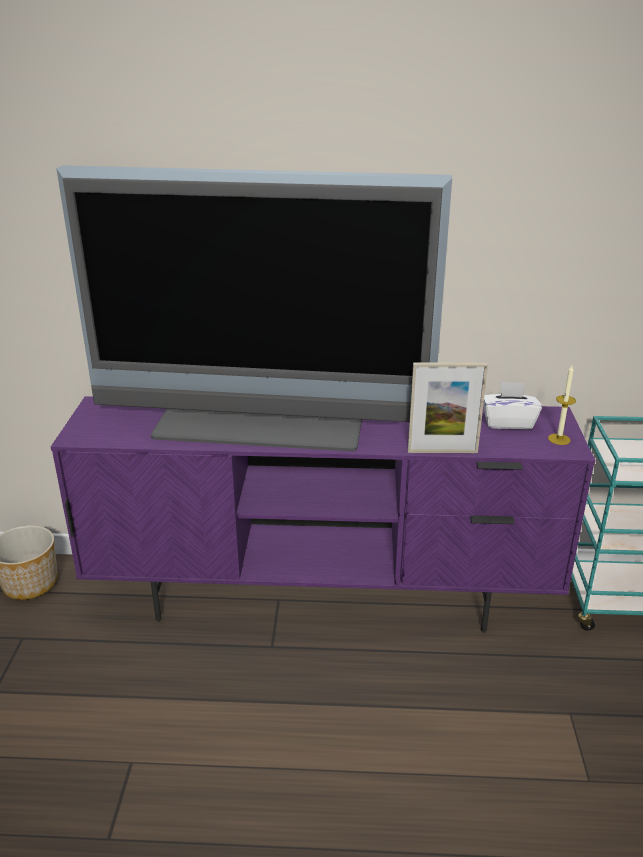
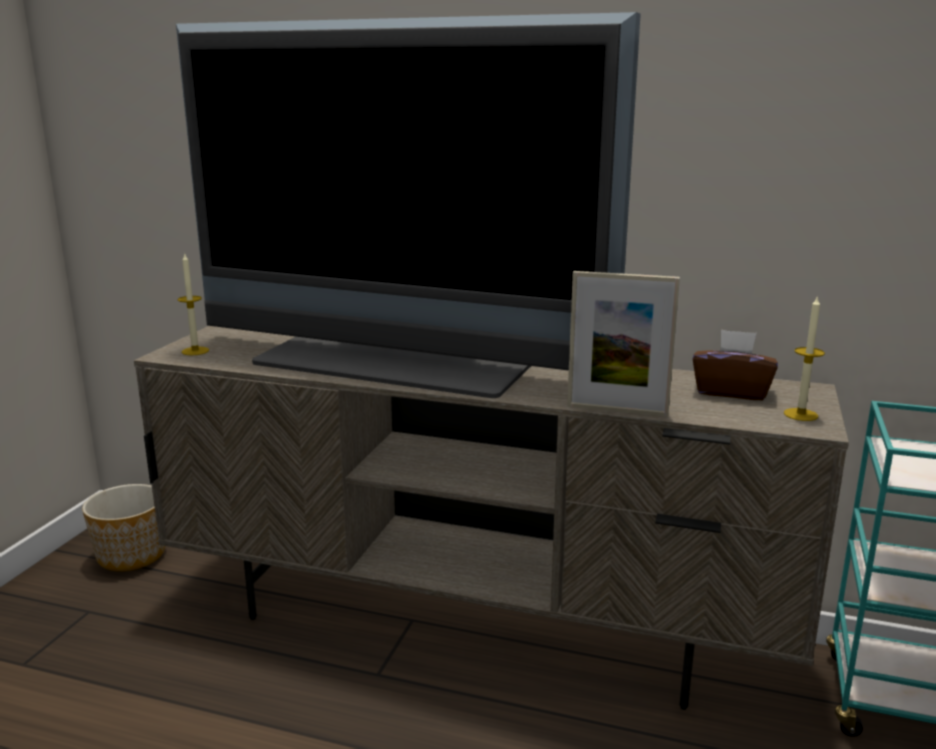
camera: 15 degrees right, 10 degrees down
(95, 430) = (195, 351): none -> candle
(324, 597) = (473, 626): purple tv stand -> beige tv stand
(508, 422) = (731, 391): white tissue box -> brown tissue box

